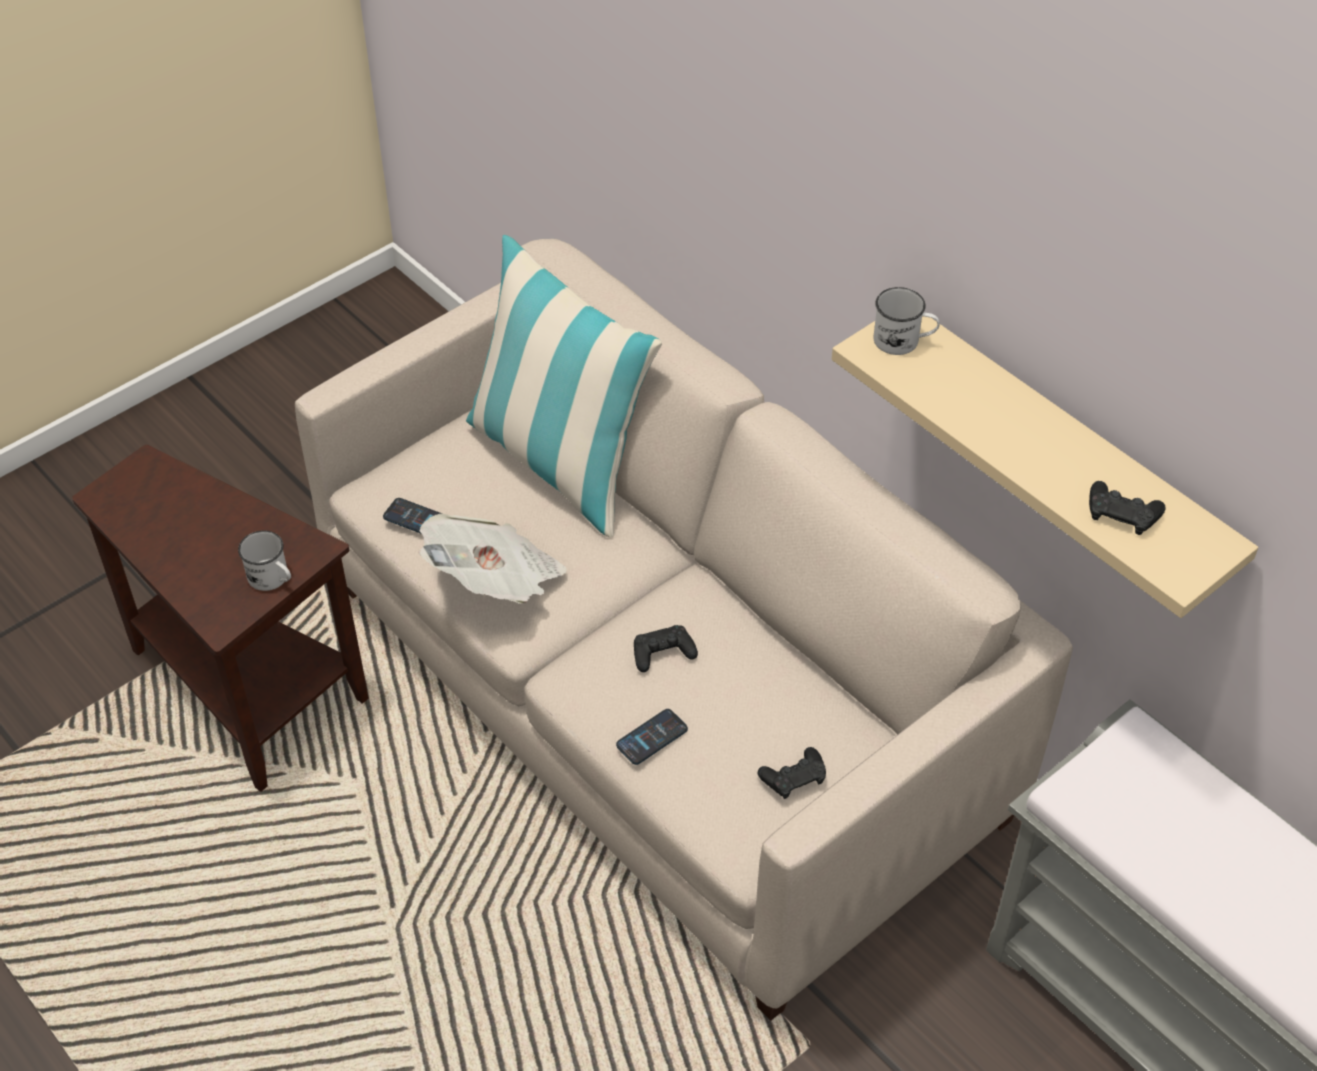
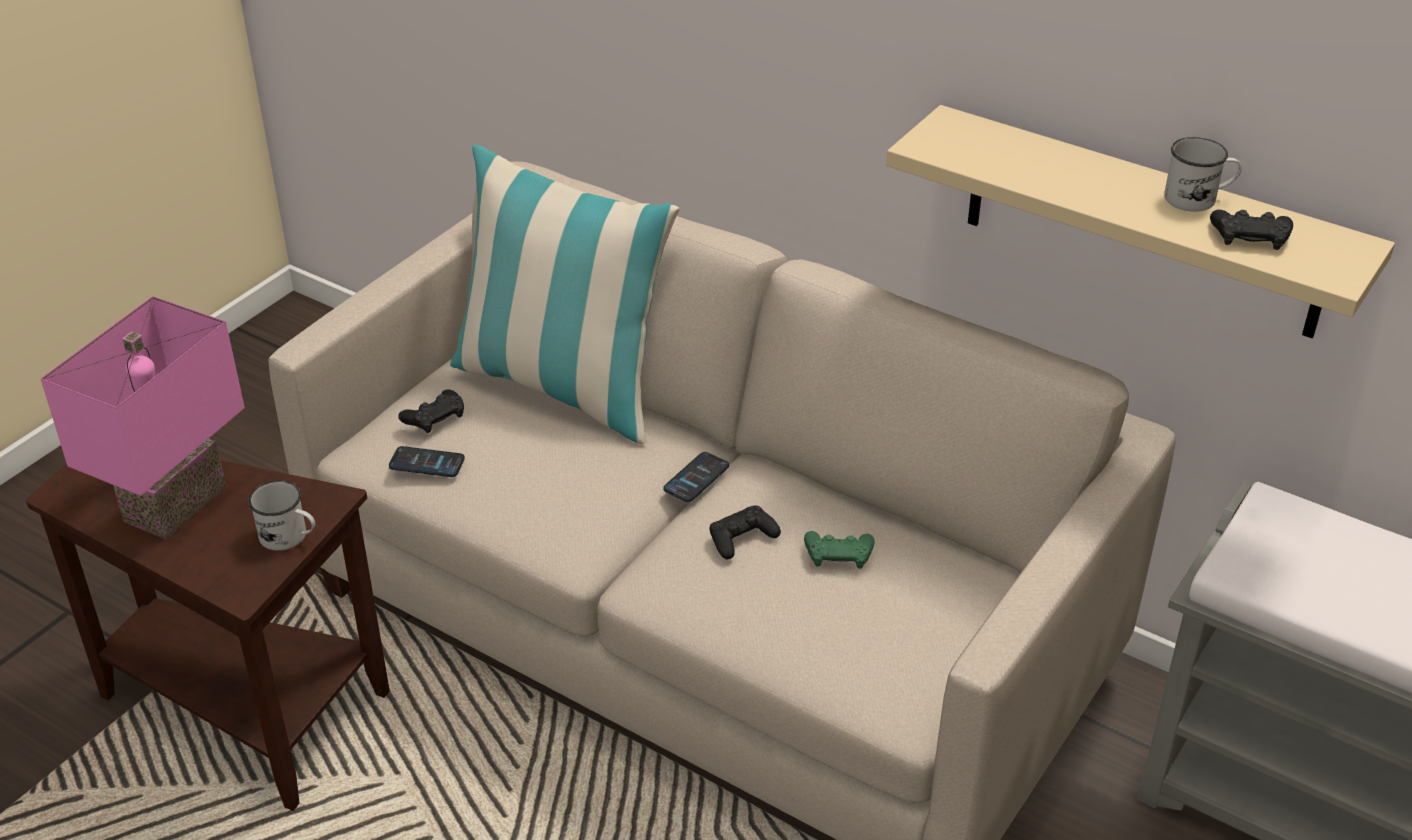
camera: 15 degrees left, 10 degrees down
(191, 529) = (178, 506): none -> pink table lamp
(495, 581) = (536, 504): newspaper -> none
(652, 737) = (762, 619): phone -> phone (696, 478)
(742, 687) = (838, 554): none -> green game controller
(793, 777) = (927, 628): black game controller -> black game controller (434, 417)
(903, 341) = (956, 135): white mug -> white mug (1198, 198)

